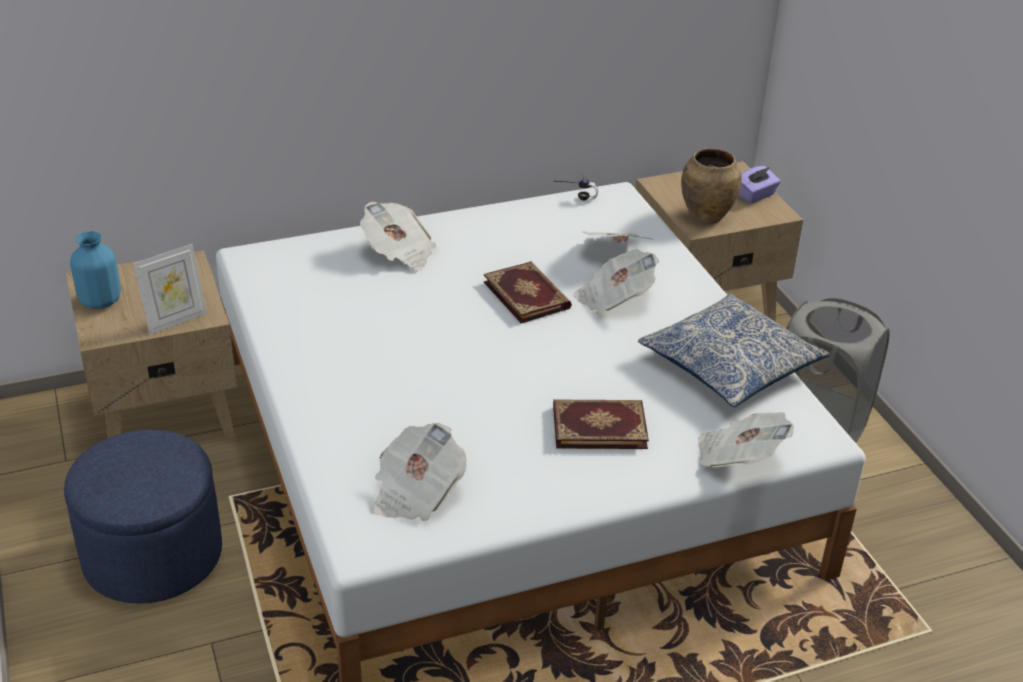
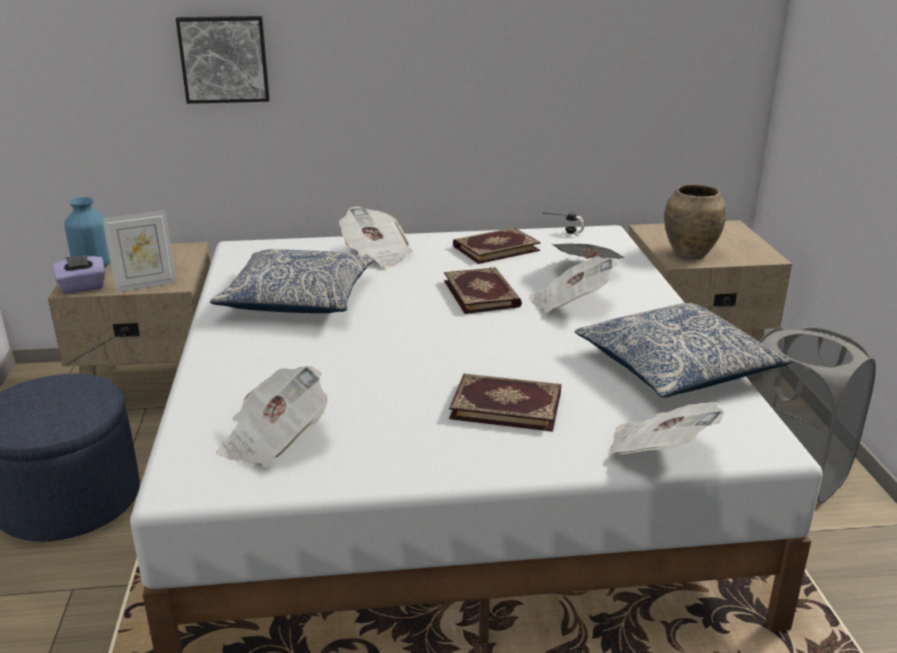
camera: 15 degrees right, 10 degrees down
(221, 63) = (224, 59): none -> picture
(348, 323) = (297, 298): none -> pillow
(516, 229) = (495, 248): none -> book
(755, 195) = (745, 243): purple tissue box -> purple tissue box (82, 287)

